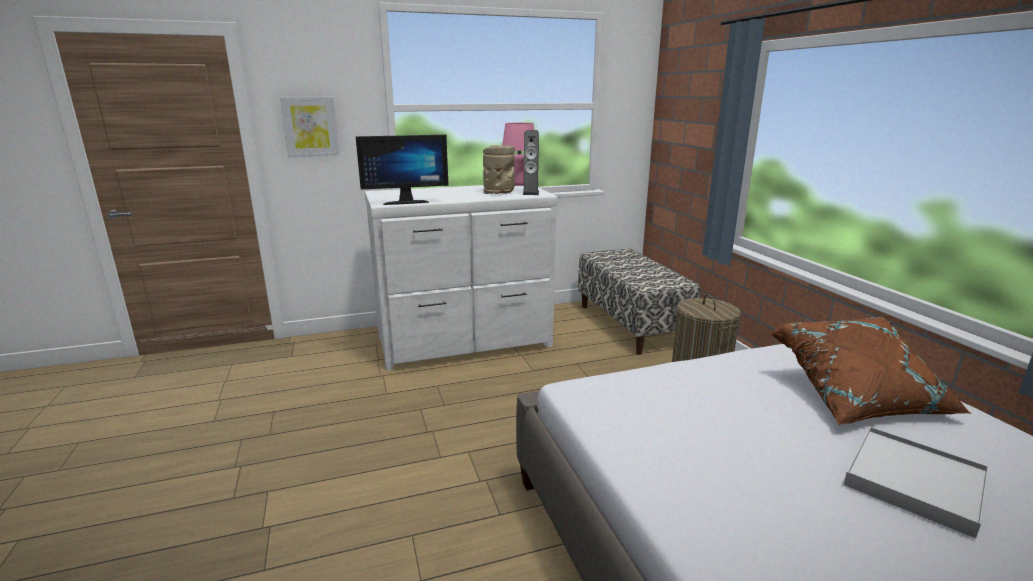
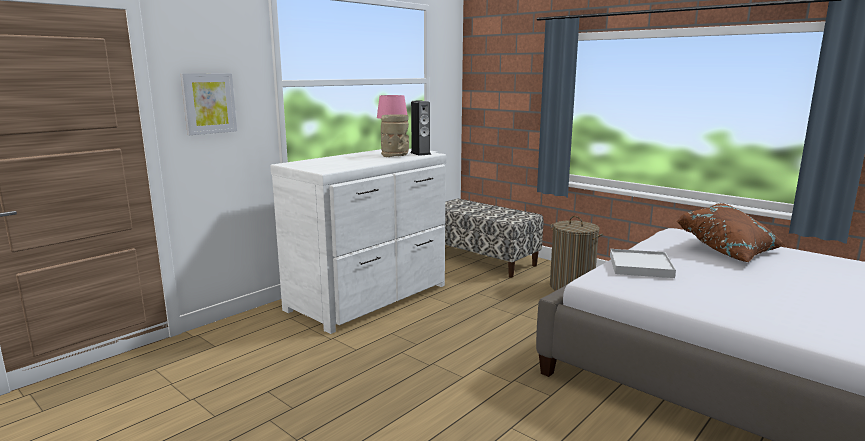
camera: 30 degrees left, 5 degrees down
(405, 202) = (340, 168): monitor -> none
(913, 482) = (801, 279): white tray -> white tray (640, 266)

